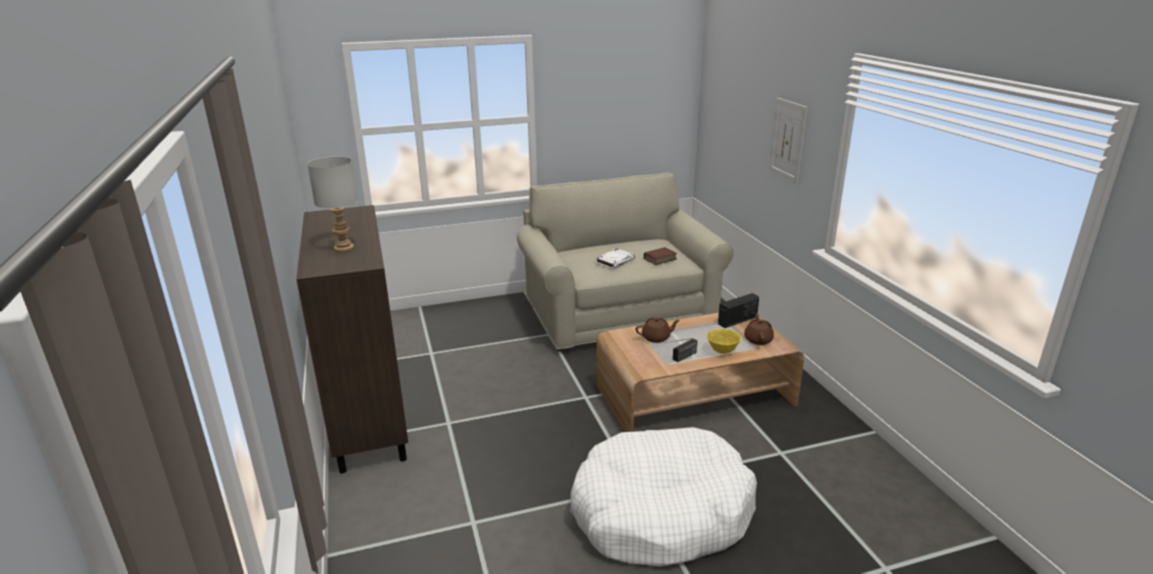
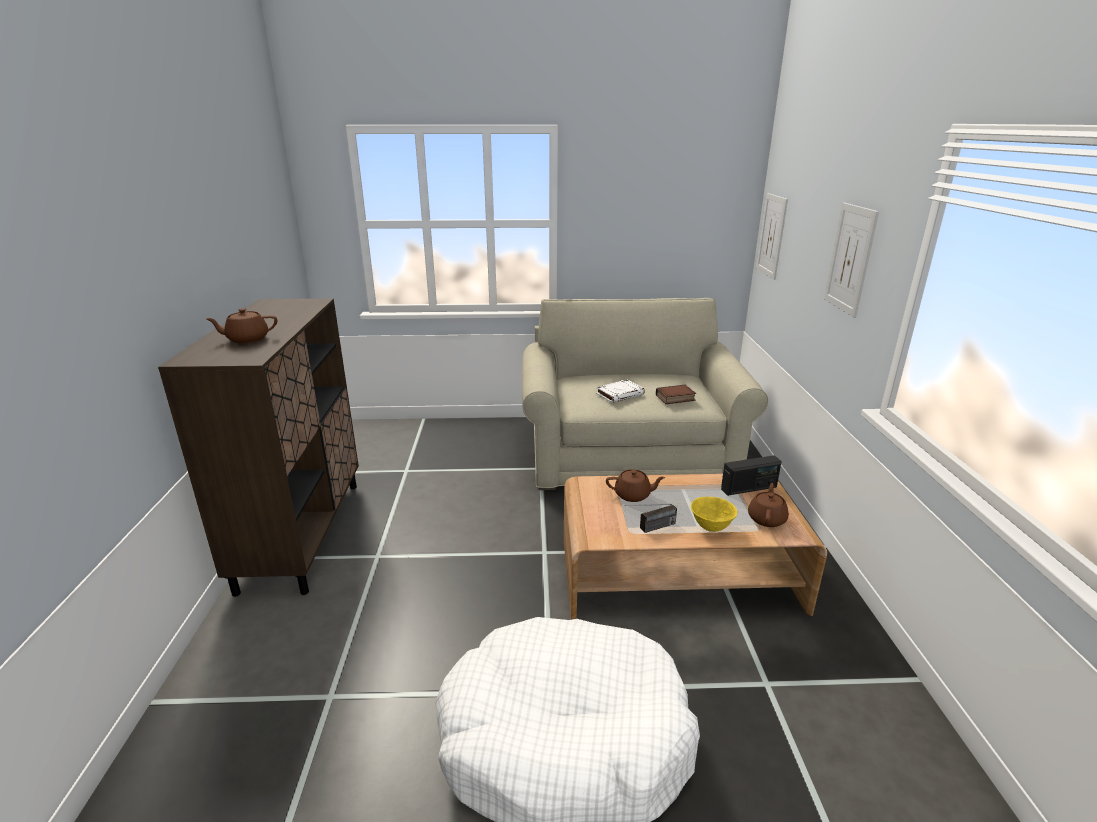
camera: 15 degrees right, 0 degrees up
(343, 248) = (247, 339): grey table lamp -> brown teapot
(713, 118) = (771, 236): none -> picture

